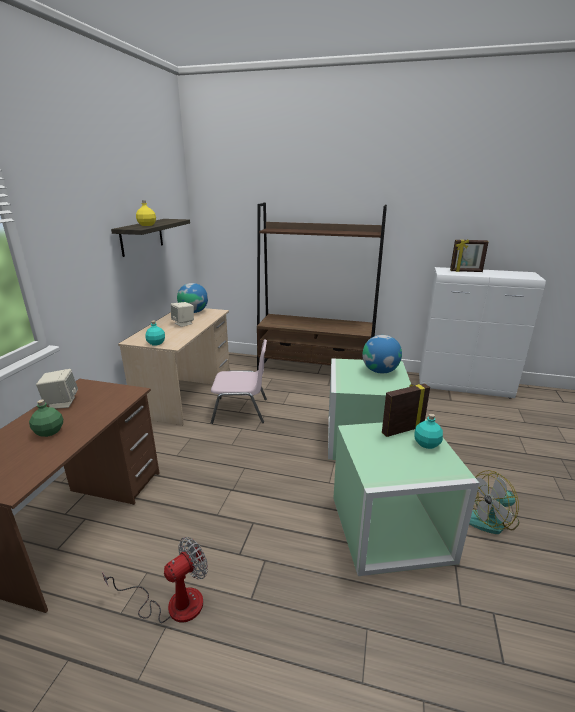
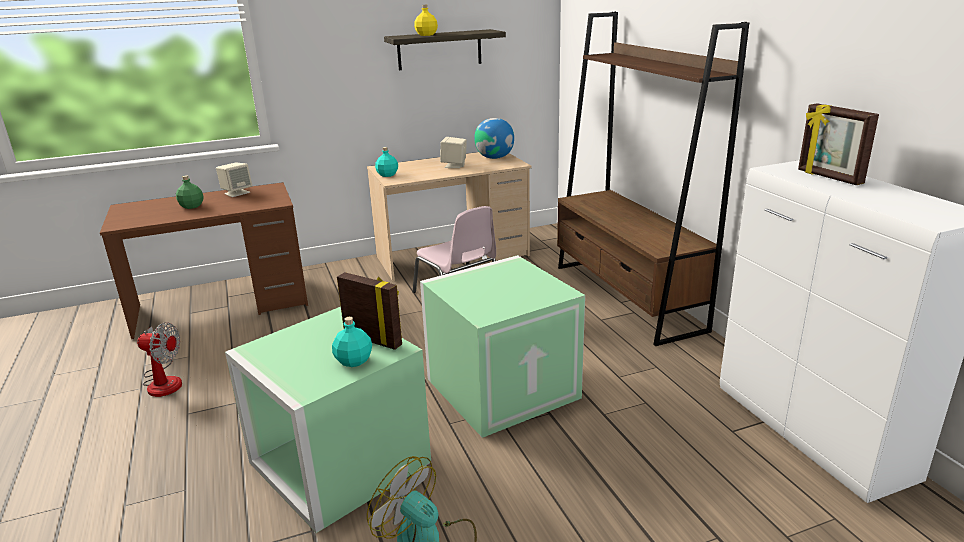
camera: 55 degrees right, 0 degrees up
(380, 371) = (524, 289): globe -> none

